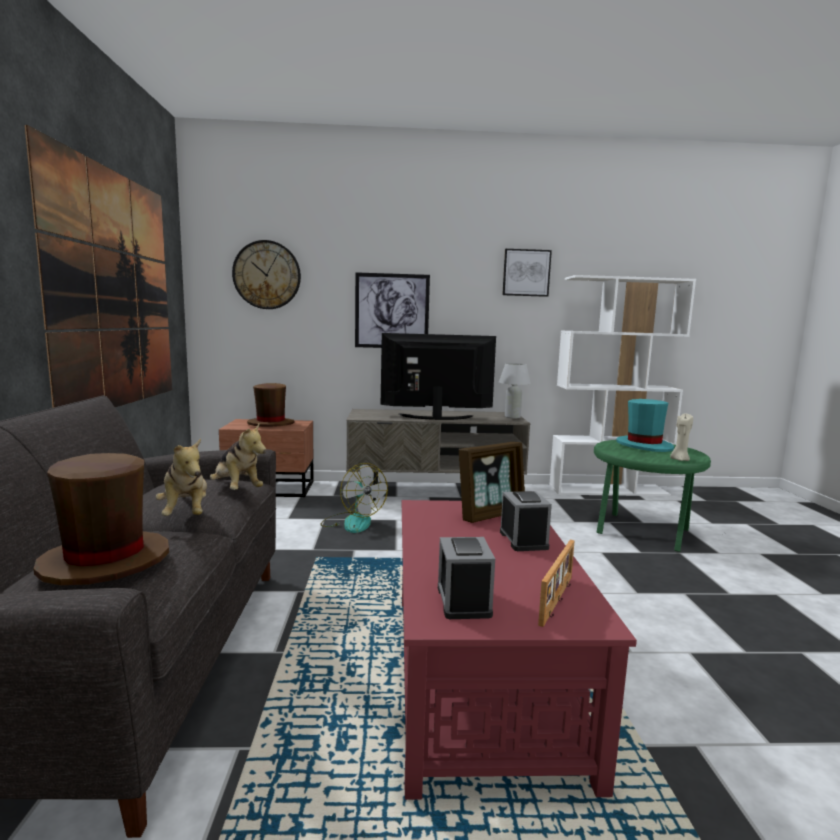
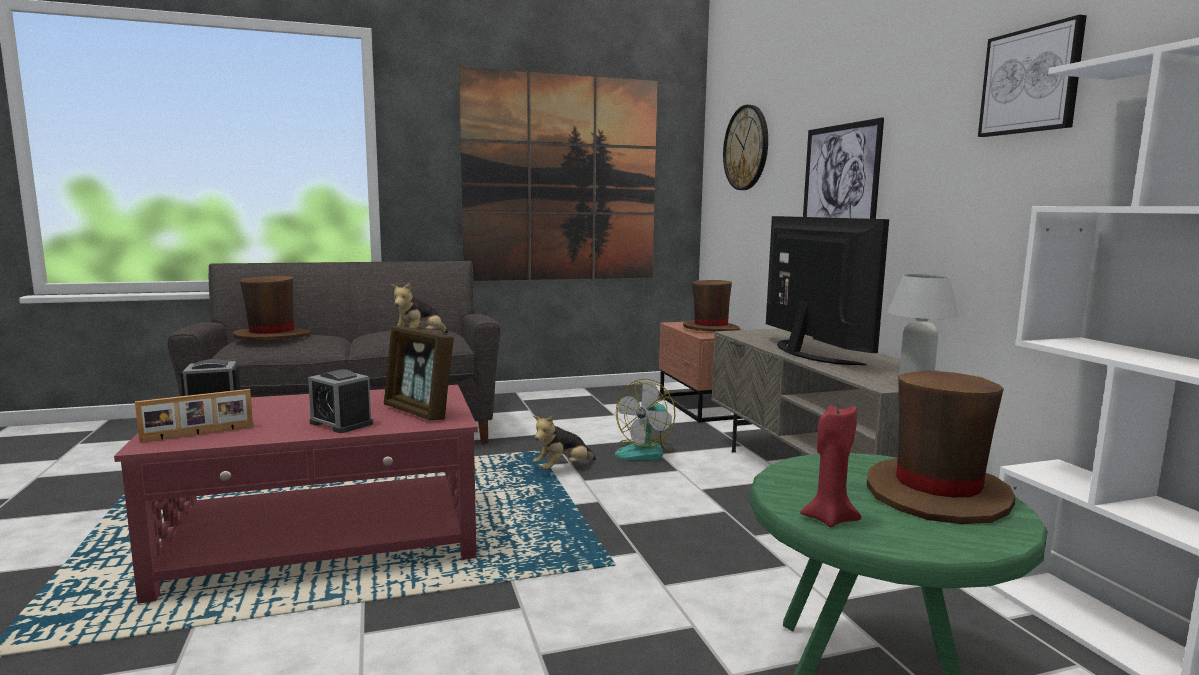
camera: 75 degrees right, 0 degrees up
(186, 513) = (354, 336): plush toy -> plush toy (563, 469)
(523, 540) = (341, 423): alarm clock -> alarm clock turned 60 degrees clockwise
(557, 600) = (198, 434): picture frame -> picture frame turned 45 degrees counterclockwise
(644, 445) = (937, 494): turquoise hat -> brown hat
(679, 459) = (829, 519): beige candle -> red candle

